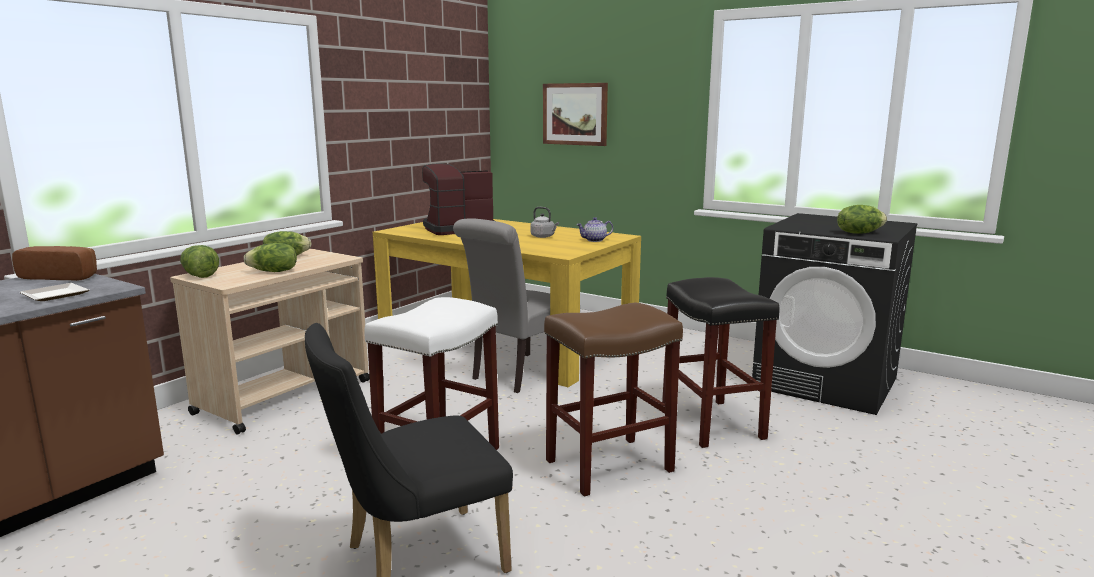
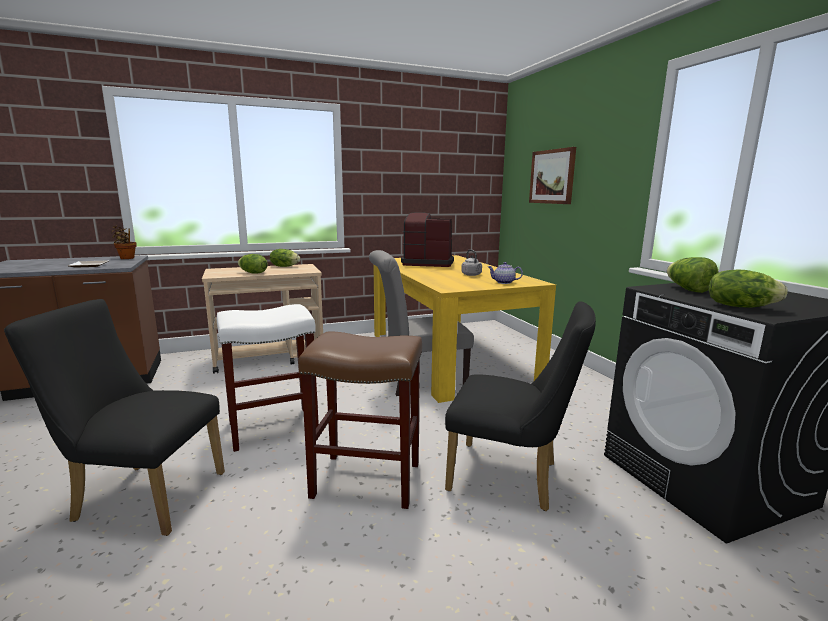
camera: 35 degrees right, 0 degrees up
(62, 276) = (126, 258): bread -> potted plant
(199, 275) = (217, 270): lettuce -> lettuce (688, 289)
(713, 424) = (512, 478): black stool -> black chair

